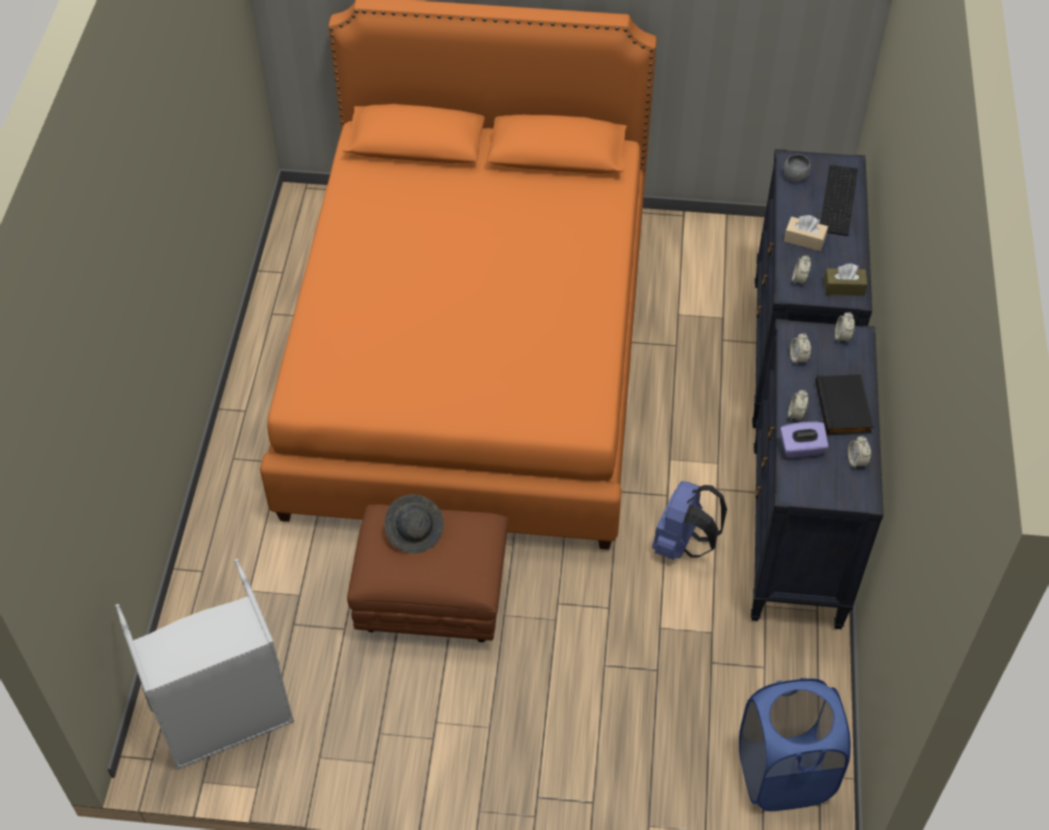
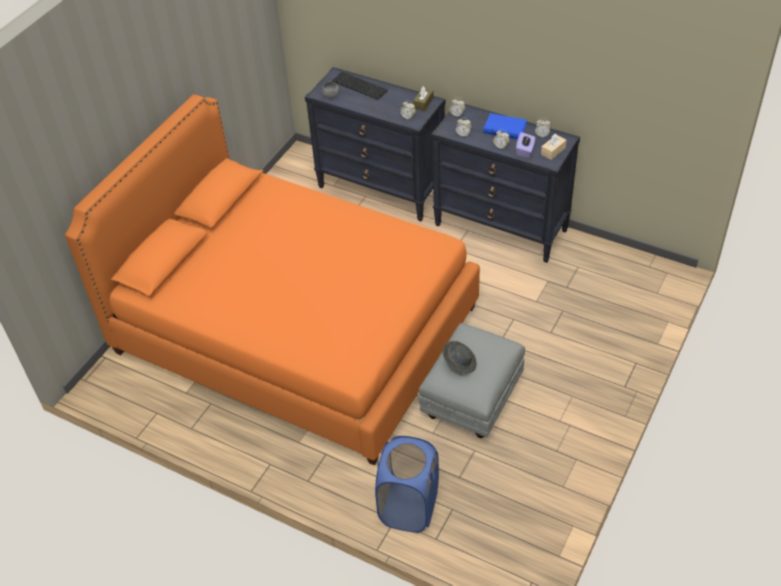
camera: 65 degrees left, 5 degrees down
(225, 718) = (516, 532): grey laundry basket -> none
(434, 599) = (472, 398): brown ottoman -> grey ottoman
(683, 543) = (485, 274): blue backpack -> none
(784, 774) = (644, 280): blue laundry basket -> blue laundry basket (409, 507)
(804, 239) = (380, 106): beige tissue box -> beige tissue box (553, 151)
(844, 408) = (505, 128): black book -> blue book

